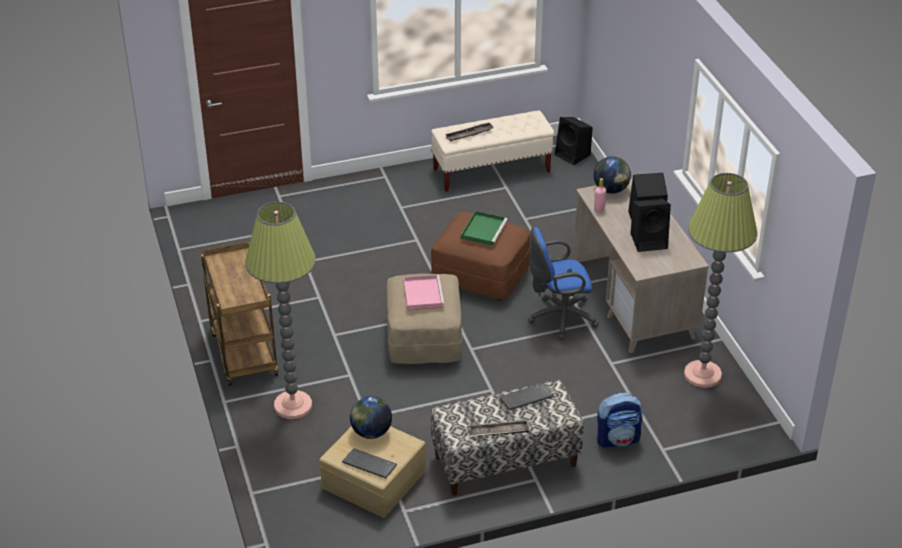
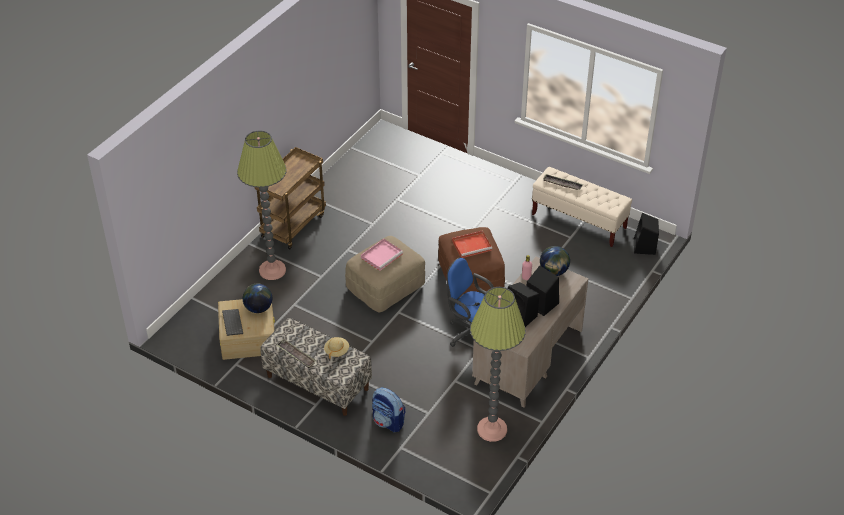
camera: 50 degrees right, 5 degrees up
(483, 230) = (472, 245): green tray -> red tray
(526, 398) = (336, 351): keyboard -> beige hat

